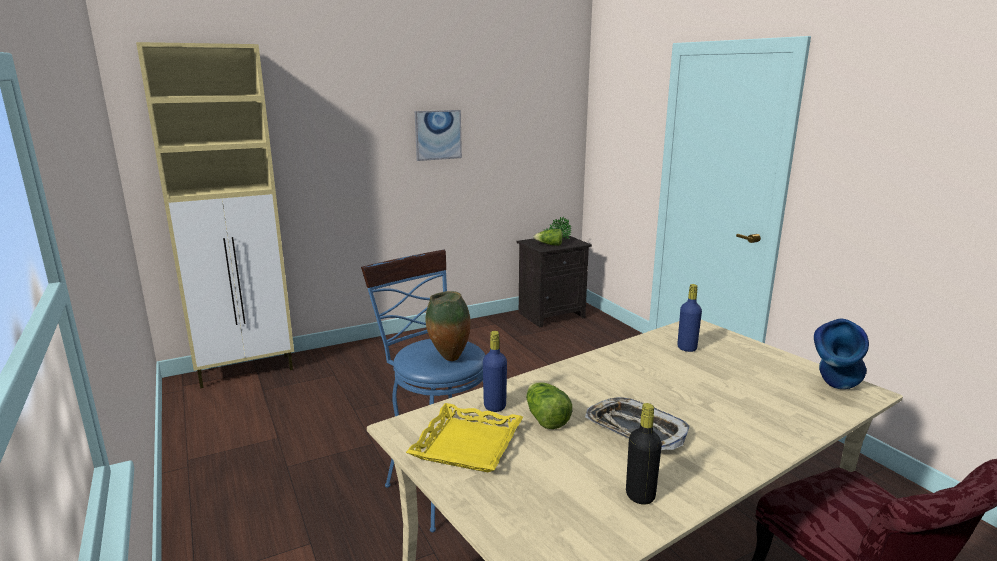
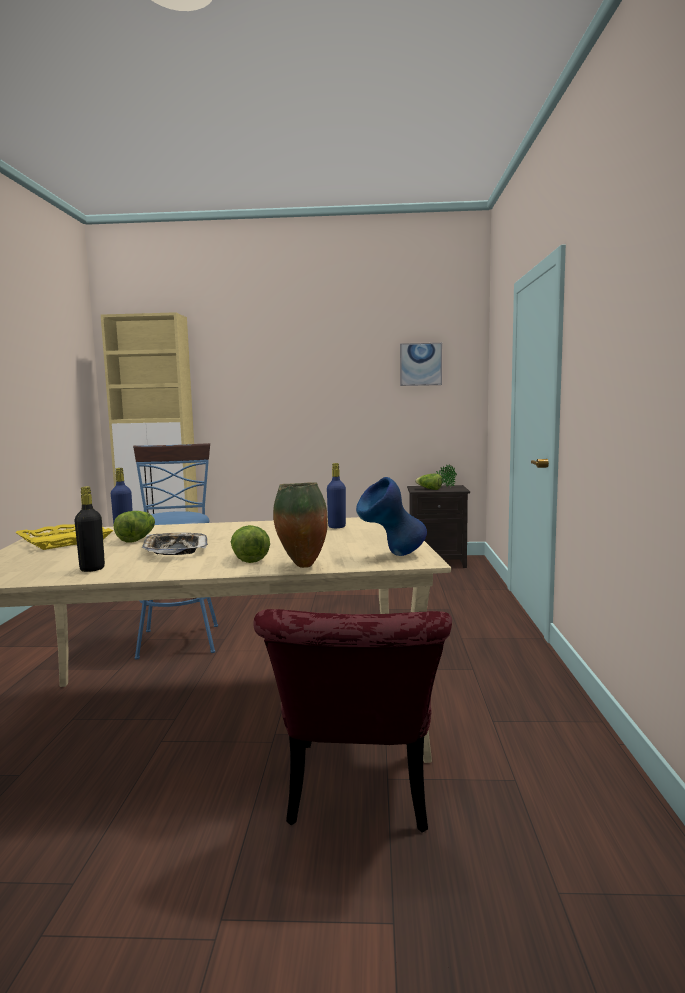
camera: 30 degrees right, 10 degrees down
(438, 135) = (331, 385): picture -> picture (420, 364)
(449, 359) = (165, 517): vase -> vase (301, 566)
(737, 426) = (249, 558): none -> lettuce

